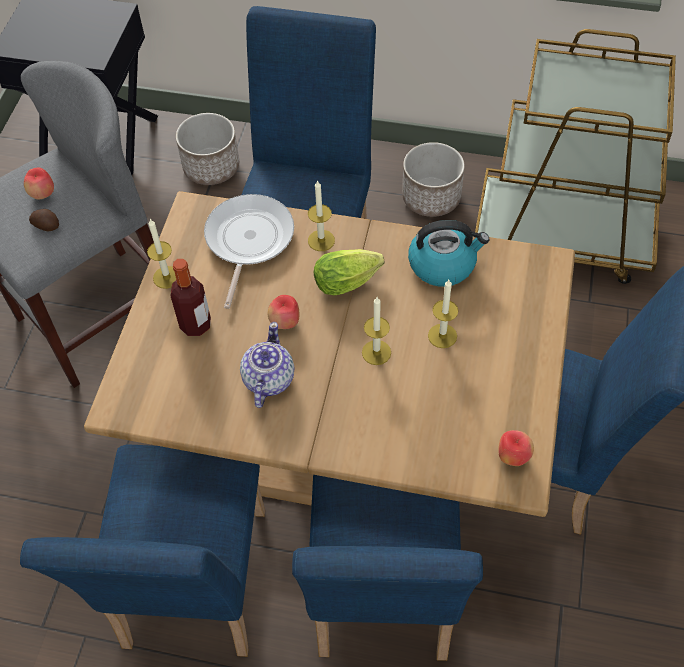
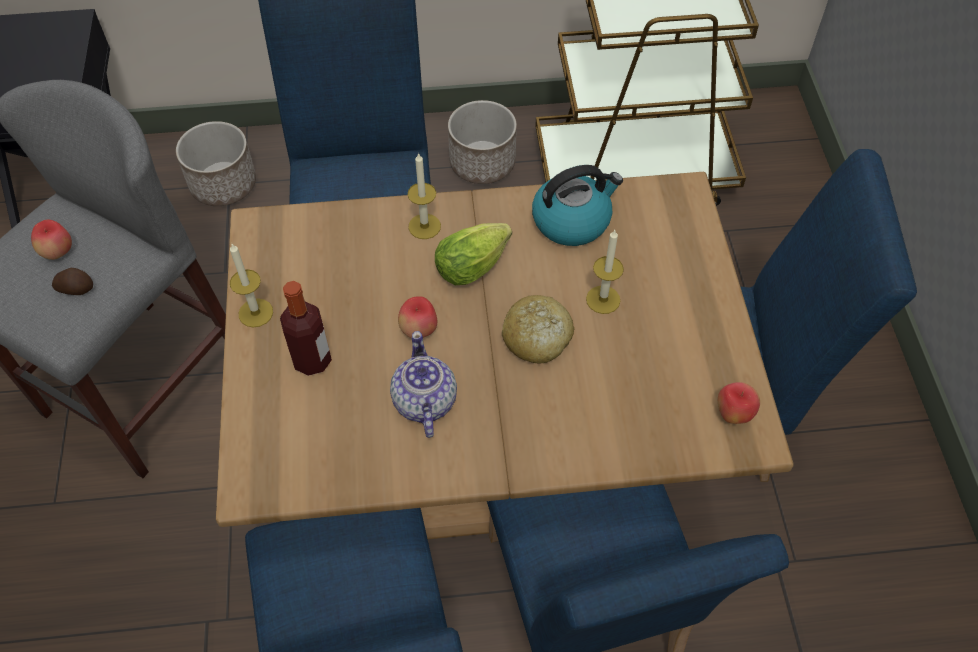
camera: 20 degrees left, 0 degrees up
(248, 241) = (338, 247): frying pan -> none
(376, 352) = (537, 337): candle -> bread

